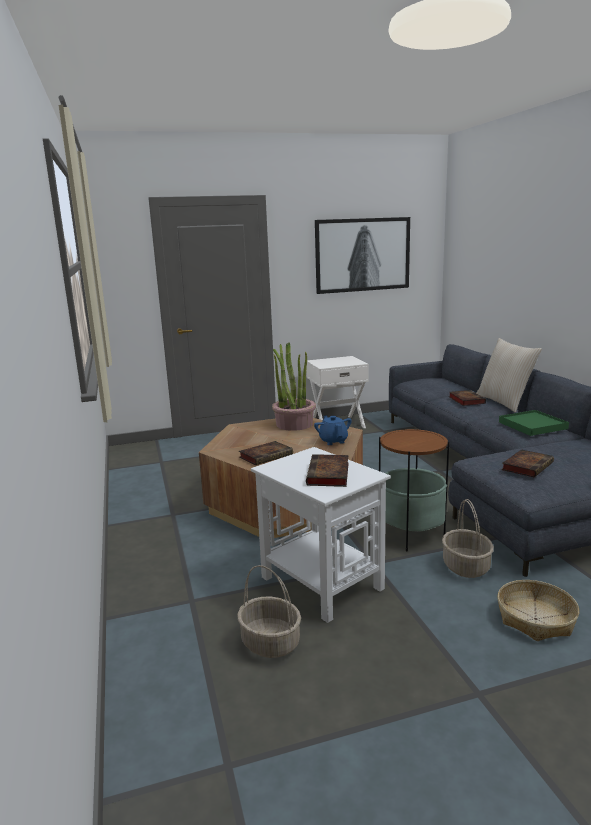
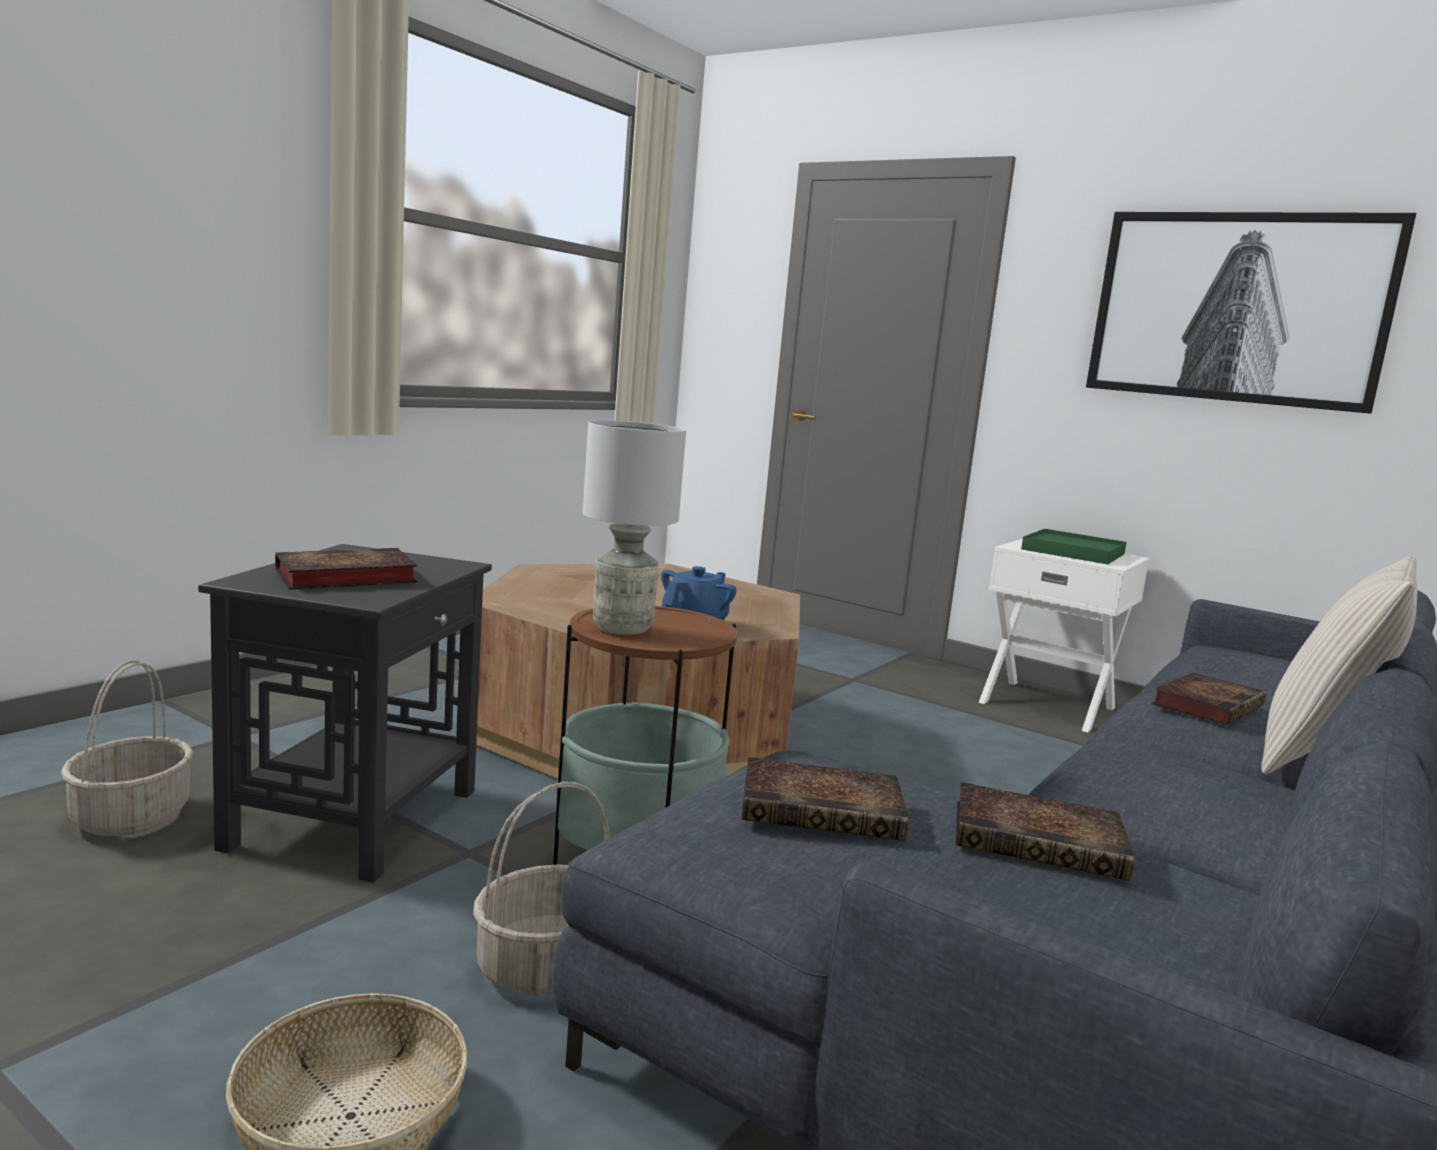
camera: 50 degrees right, 5 degrees down
(266, 456) = (553, 596): book -> book (1042, 841)
(294, 424) = (738, 594): potted plant -> none
(320, 582) = (357, 817): white side table -> black side table
(415, 444) = (623, 628): none -> grey table lamp
(533, 425) = (1177, 796): green tray -> green tray (1073, 552)

